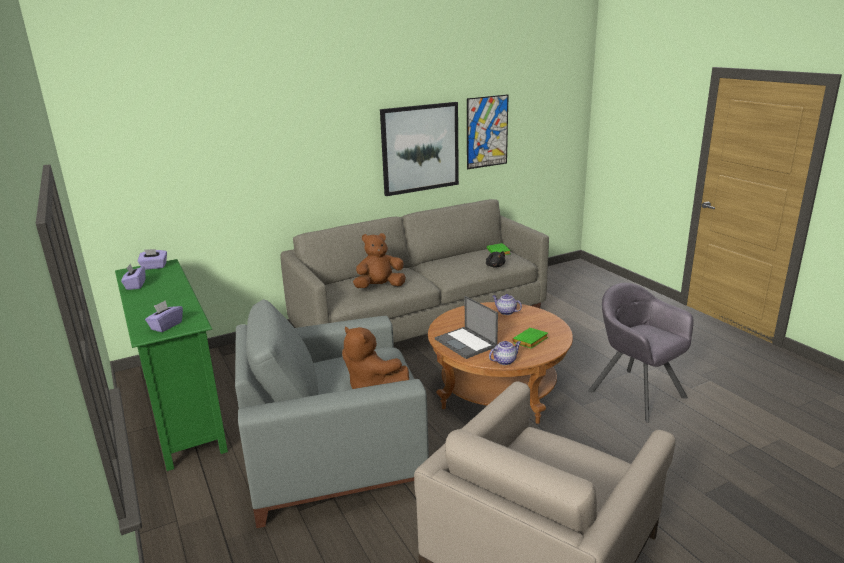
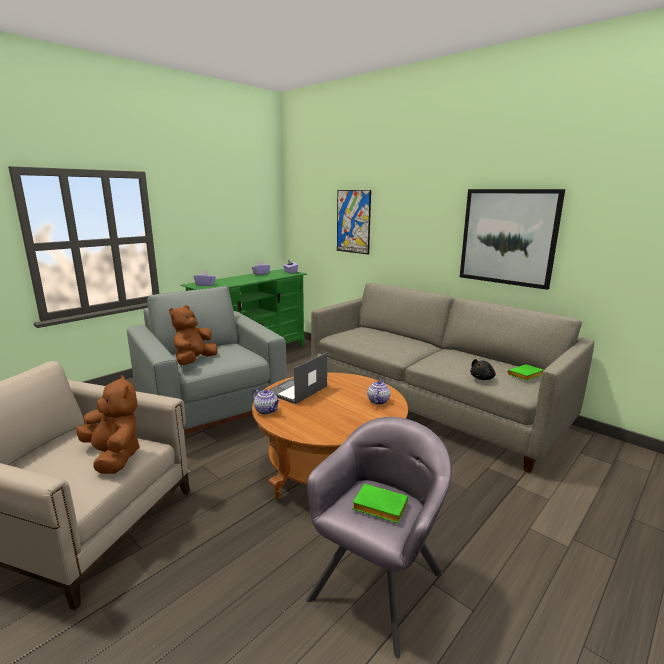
camera: 70 degrees right, 5 degrees down
(379, 287) = (374, 341): brown plush toy -> brown plush toy (114, 457)
(487, 132) = (609, 234): picture -> picture (353, 221)
(530, 341) = (314, 420): green book -> green book (378, 507)

